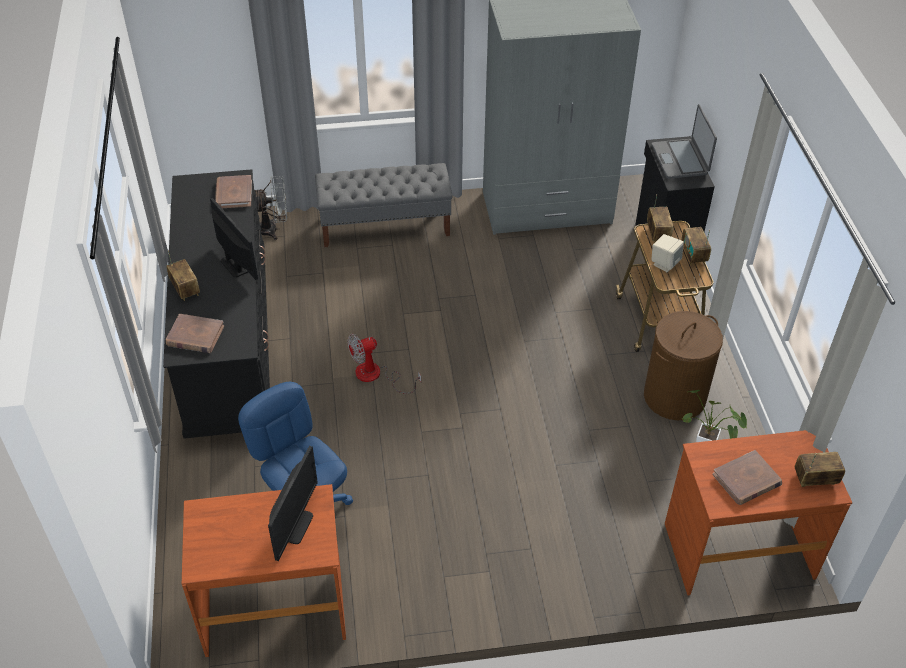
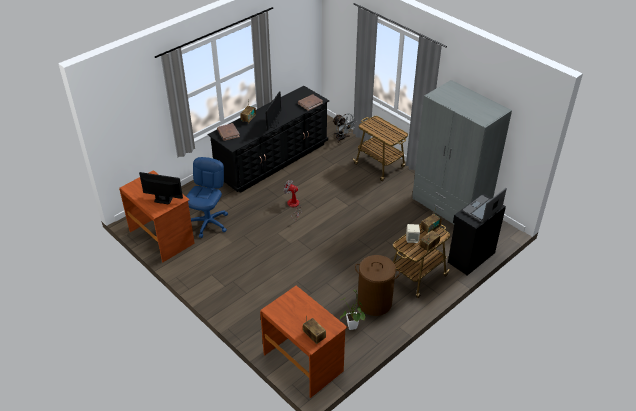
camera: 55 degrees right, 5 degrees down
(295, 526) = (163, 200): monitor -> monitor turned 150 degrees counterclockwise
(385, 226) = (380, 166): grey bench -> cart
(746, 480) = (292, 313): brown book -> none

